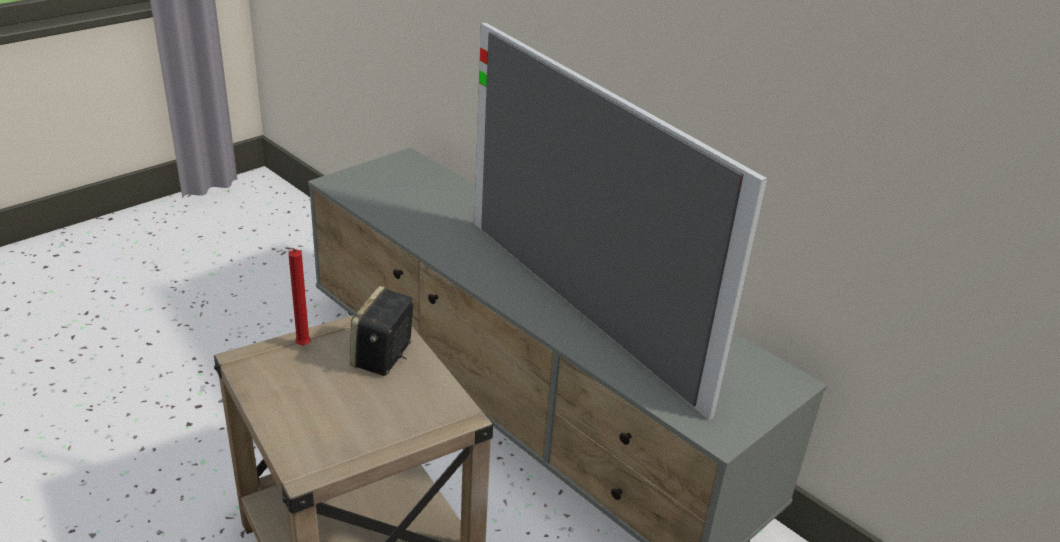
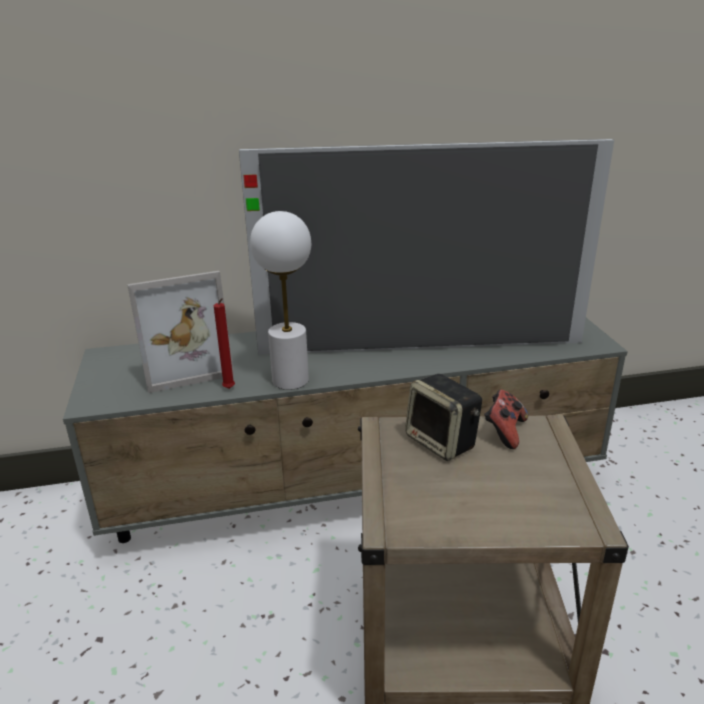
camera: 55 degrees left, 5 degrees down
(301, 347) = (394, 484): red candle -> red candle (229, 389)
(423, 198) = (185, 365): none -> picture frame
(427, 390) = (504, 432): none -> game controller
(444, 254) = (290, 380): none -> white table lamp

